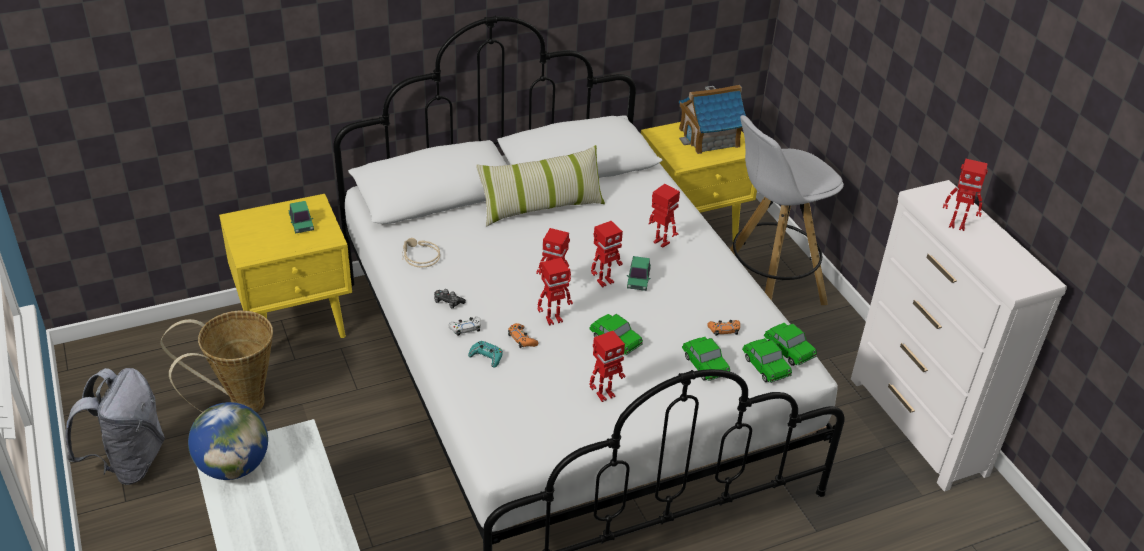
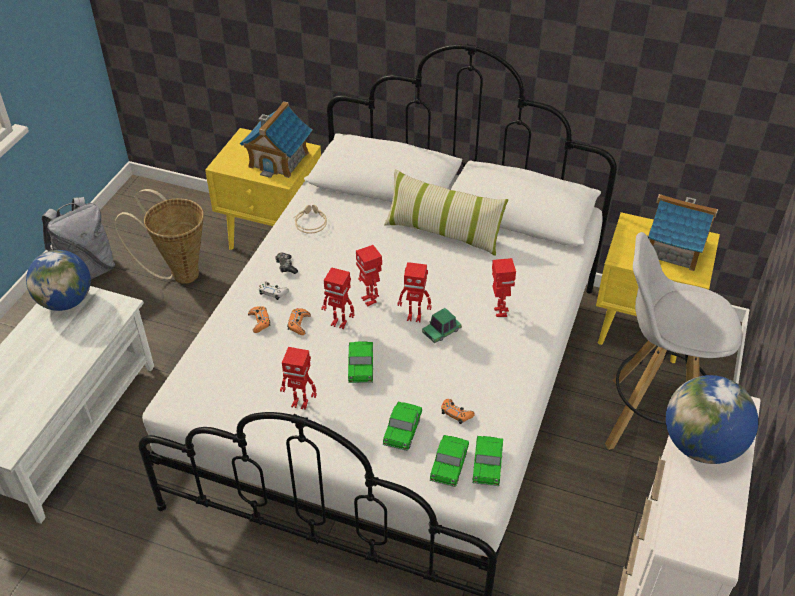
camera: 45 degrees right, 5 degrees up
(301, 224) = (279, 160): toy car -> toy house
(486, 357) = (259, 322): turquoise game controller -> orange game controller
(957, 225) = (701, 445): toy robot -> globe

